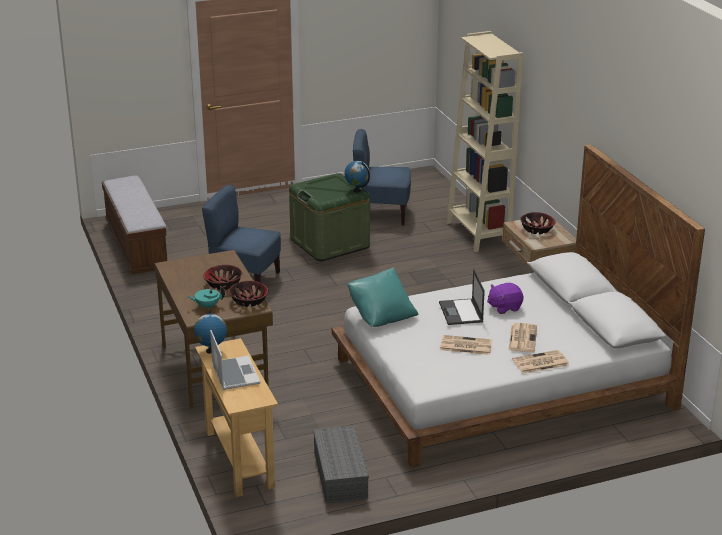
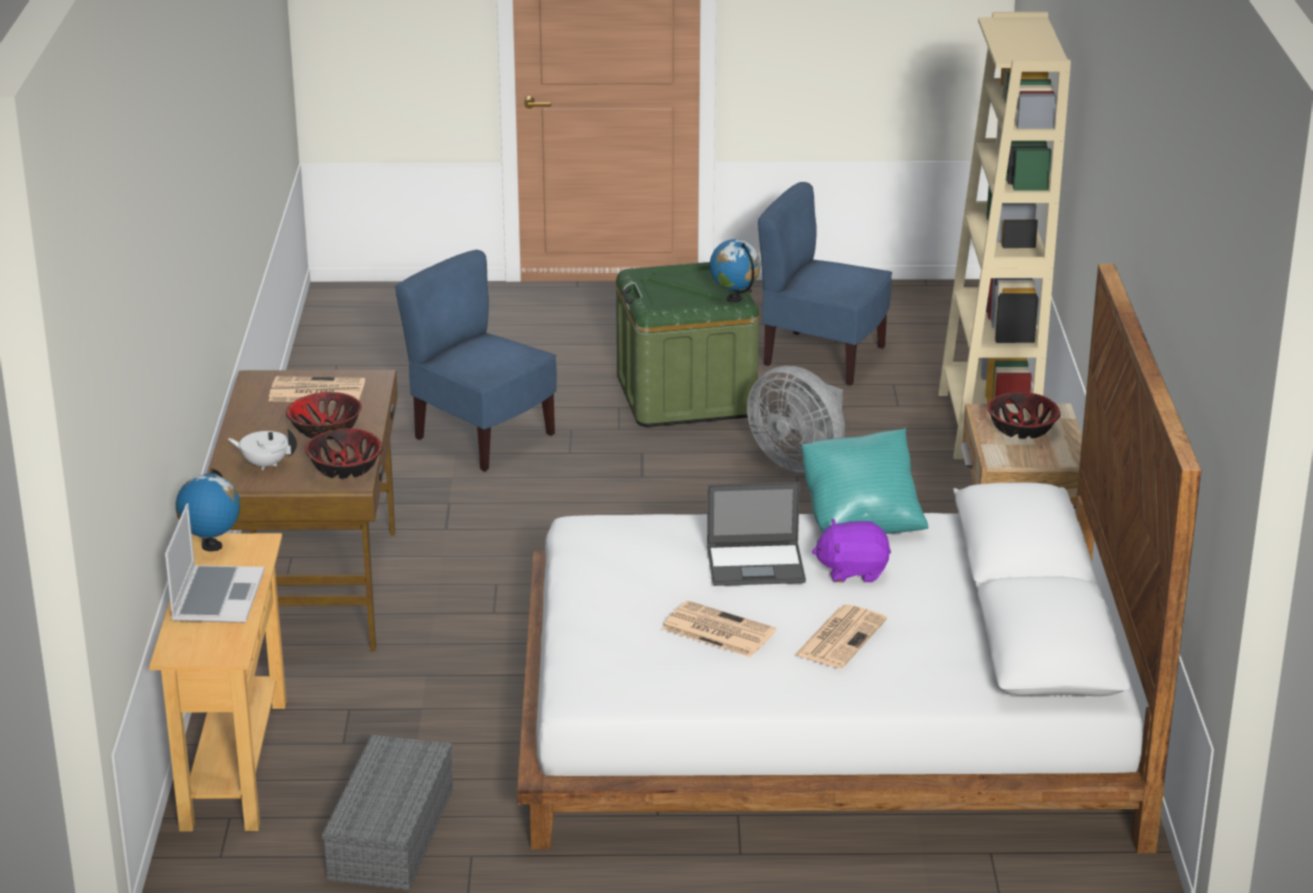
camera: 20 degrees right, 0 degrees up
(136, 245) = (338, 342): bench -> none
(207, 306) = (265, 464): turquoise teapot -> white teapot
(381, 316) = (602, 543): turquoise pillow -> turquoise pillow (861, 519)
(405, 265) = (799, 461): none -> grey fan
(461, 312) = (757, 565): laptop -> laptop turned 105 degrees counterclockwise
(540, 363) = (839, 692): newspaper -> newspaper (315, 391)

